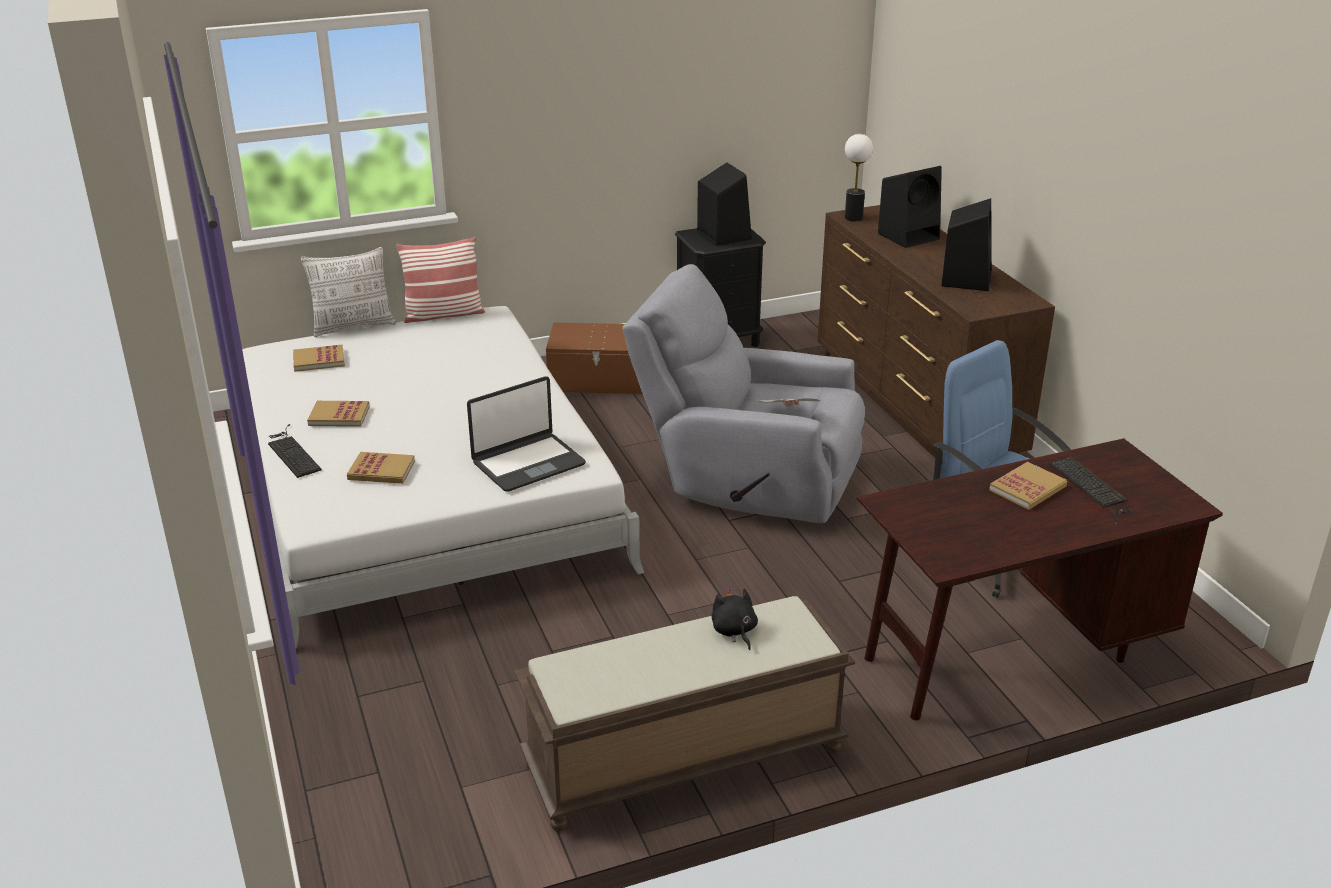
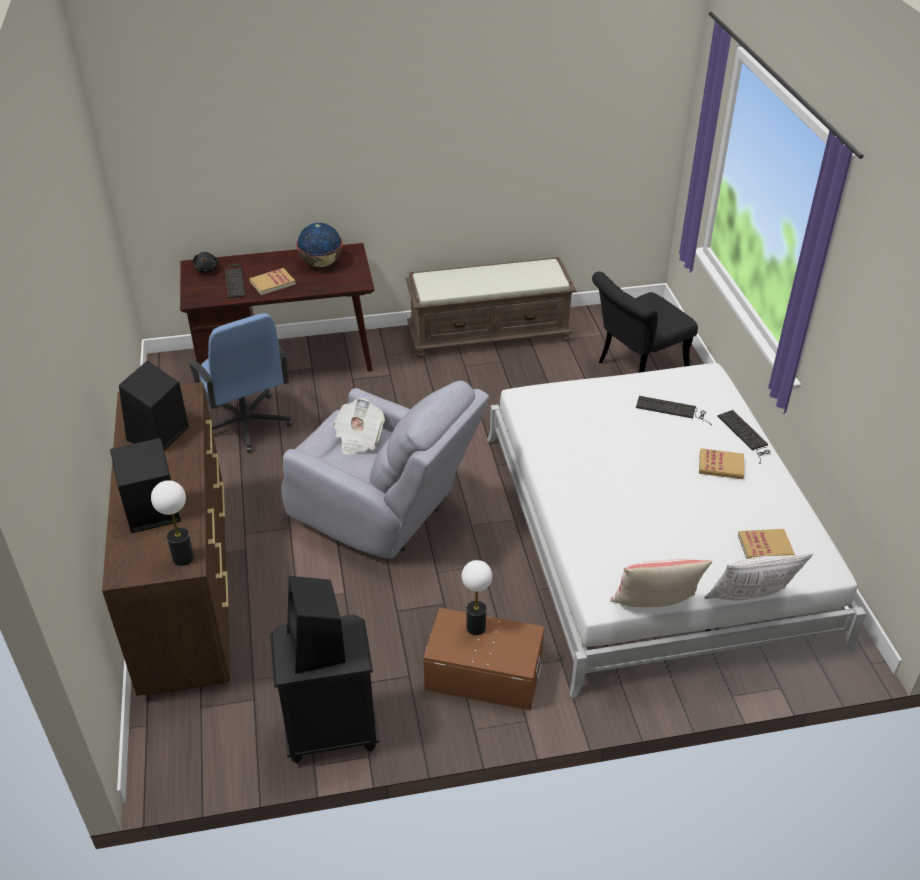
camera: 170 degrees left, 10 degrees up
(381, 470) = (673, 409): book -> keyboard
(404, 717) = (636, 368): none -> black chair
(528, 463) = (567, 406): laptop -> none
(609, 342) = (475, 627): none -> table lamp
(734, 631) = (462, 286): black plush toy -> black plush toy (207, 269)
(977, 530) = (321, 264): none -> globe

